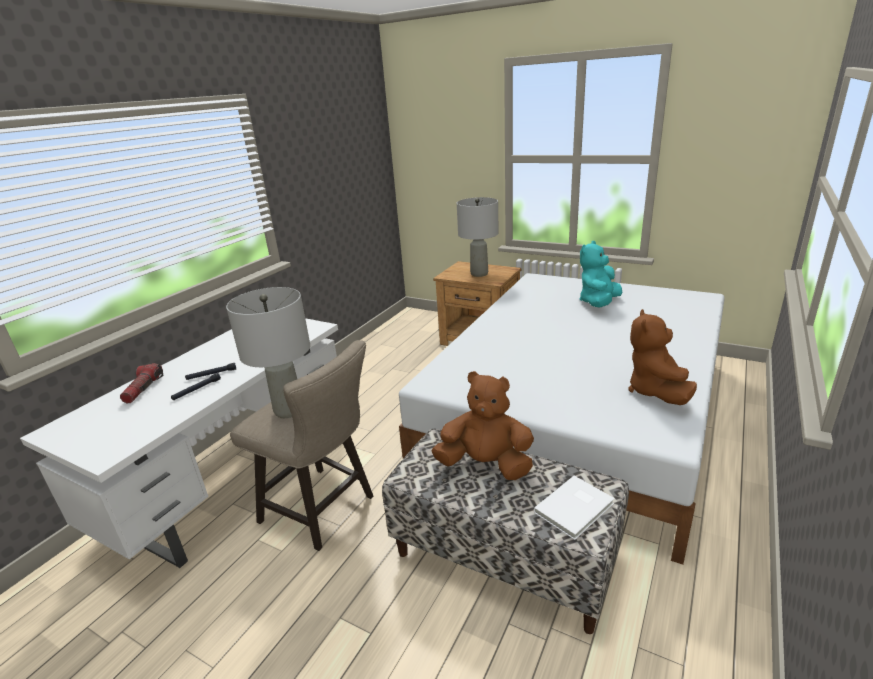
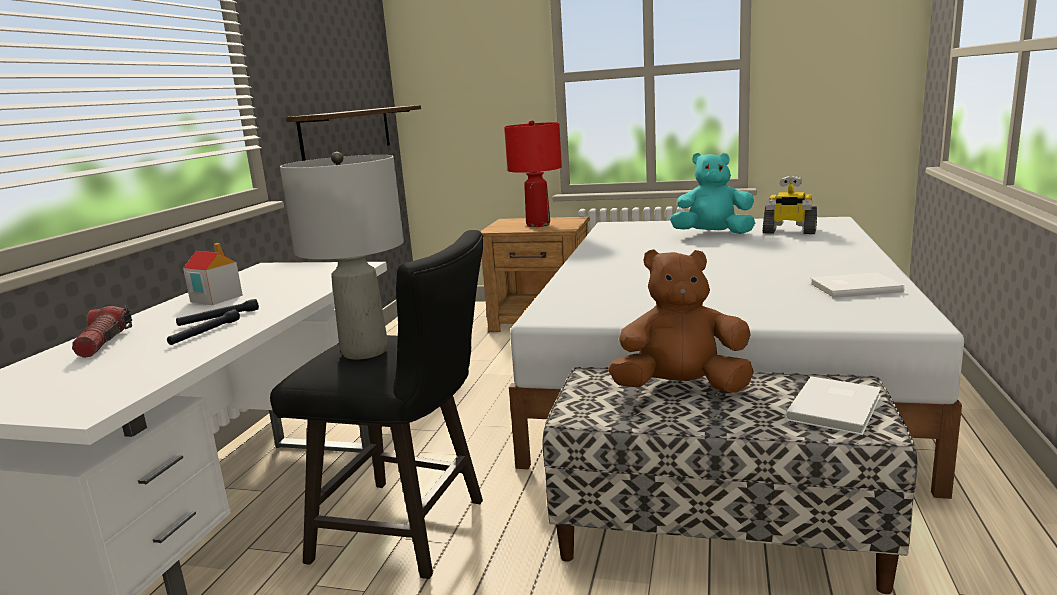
camera: 15 degrees left, 10 degrees down
(221, 351) = (216, 298): none -> toy house
(324, 511) = (412, 530): beige stool -> black stool
(349, 199) = (347, 132): none -> shelf
(479, 274) = (538, 225): grey table lamp -> red table lamp
(598, 303) = (712, 234): turquoise plush toy -> turquoise plush toy turned 75 degrees clockwise
(655, 391) = (853, 288): brown plush toy -> white book
(658, 308) = (789, 231): none -> toy robot

